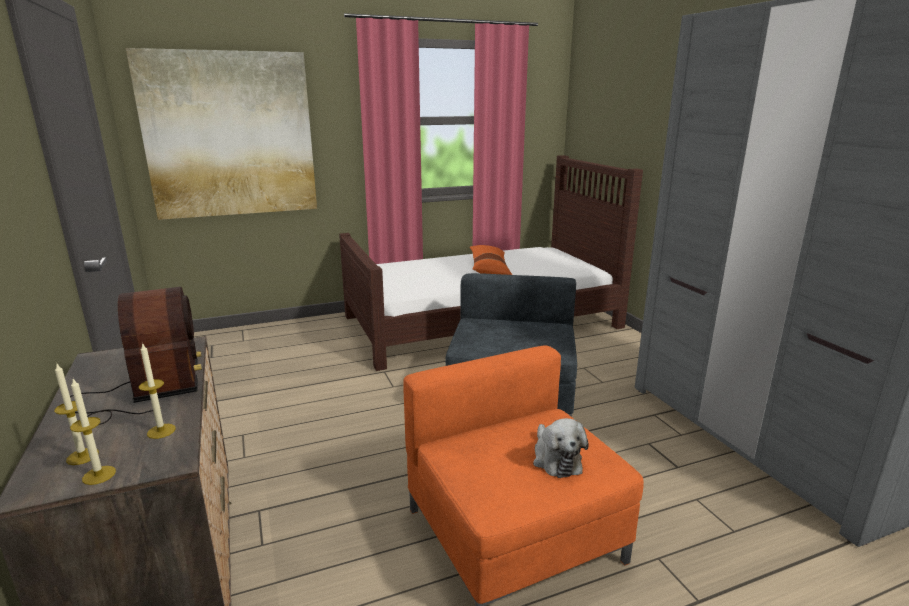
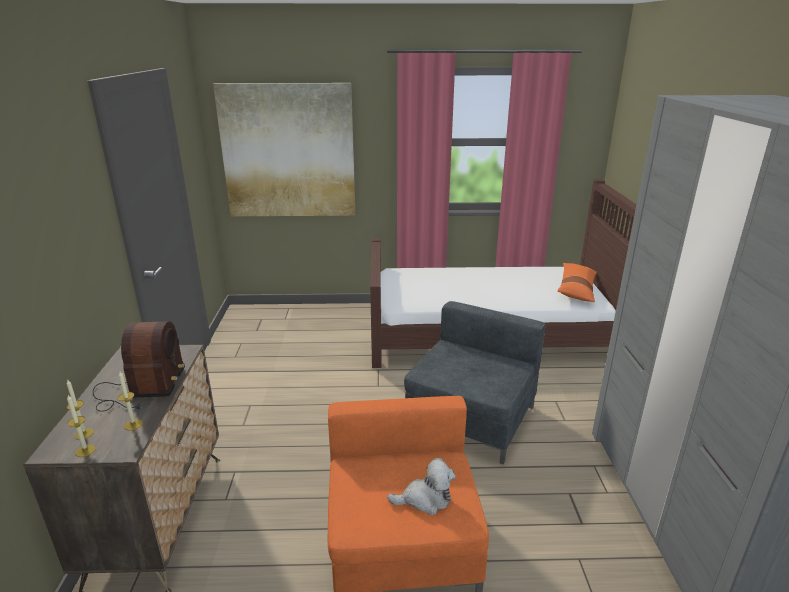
camera: 20 degrees right, 5 degrees up
(489, 269) = (495, 289): orange pillow -> orange pillow (576, 289)
(556, 459) = (425, 499): plush toy -> plush toy turned 105 degrees counterclockwise

